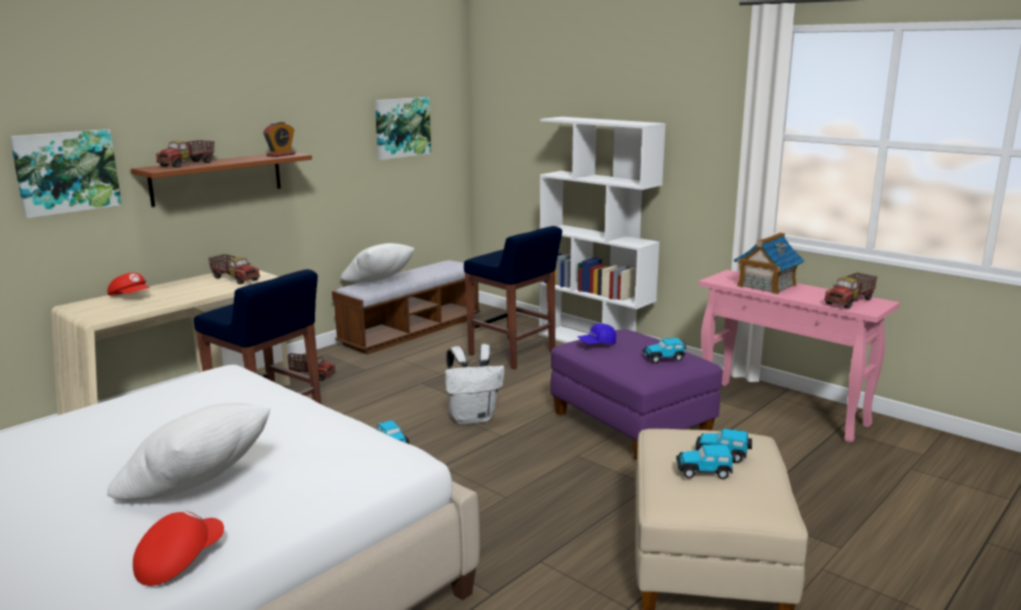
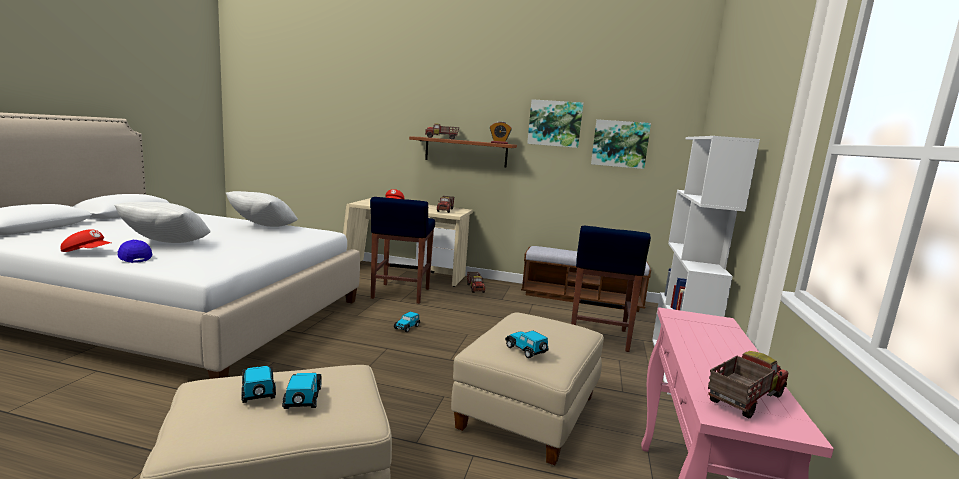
camera: 60 degrees right, 5 degrees down
(66, 172) = (388, 132): picture -> picture (555, 123)
(379, 283) = (556, 251): white pillow -> white pillow (263, 228)
(473, 418) = (468, 344): white backpack -> none
(597, 343) = (529, 321): blue cap -> blue cap (134, 258)
(631, 424) = (528, 413): purple ottoman -> beige ottoman
(766, 285) = (709, 340): toy house -> none
(850, 301) = (743, 398): toy truck -> toy truck turned 120 degrees clockwise

